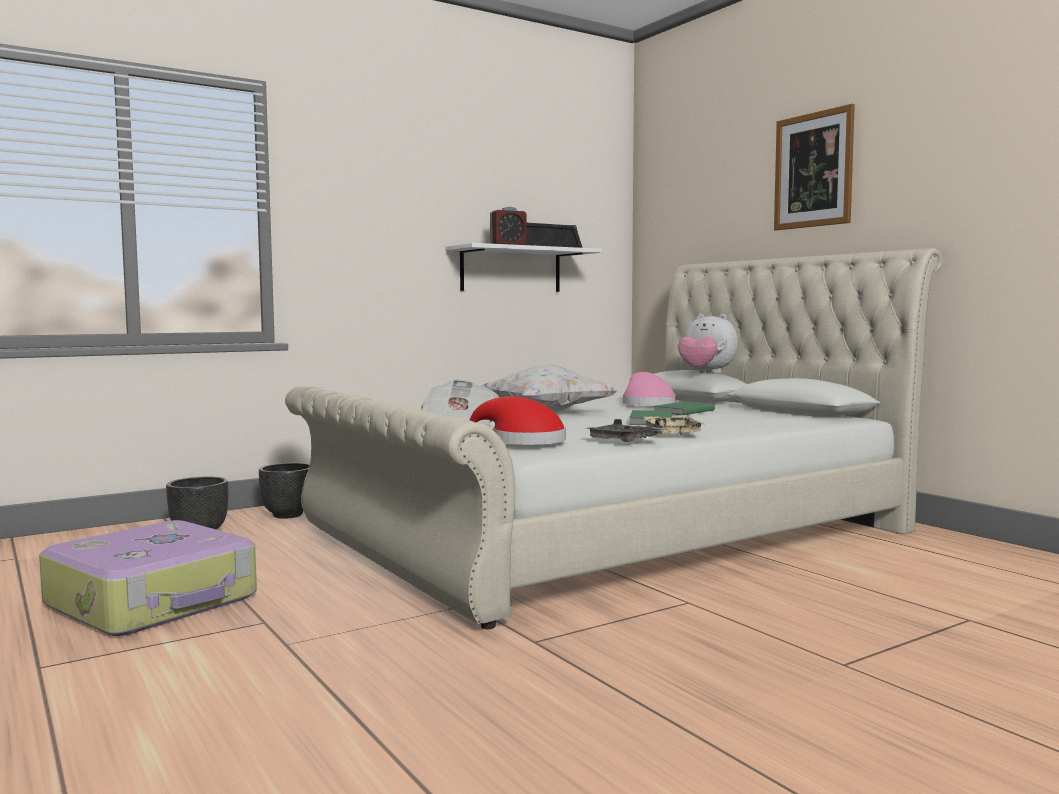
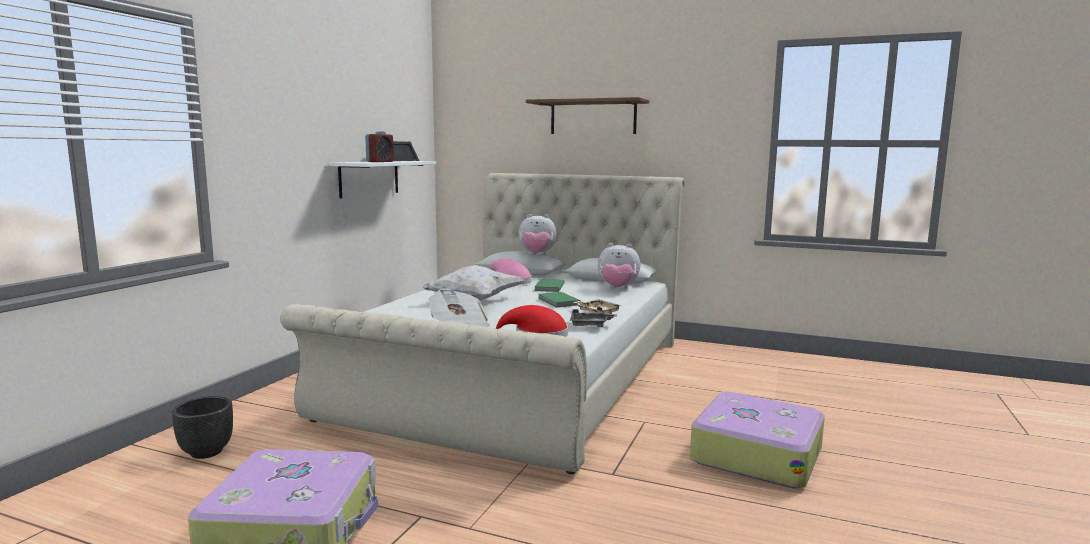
camera: 35 degrees left, 5 degrees up
(288, 515) = (256, 414): black planter -> none
(778, 418) = (617, 289): none -> plush toy
(796, 675) = (756, 454): none -> suitcase
(813, 170) = (593, 117): picture -> brown shelf

